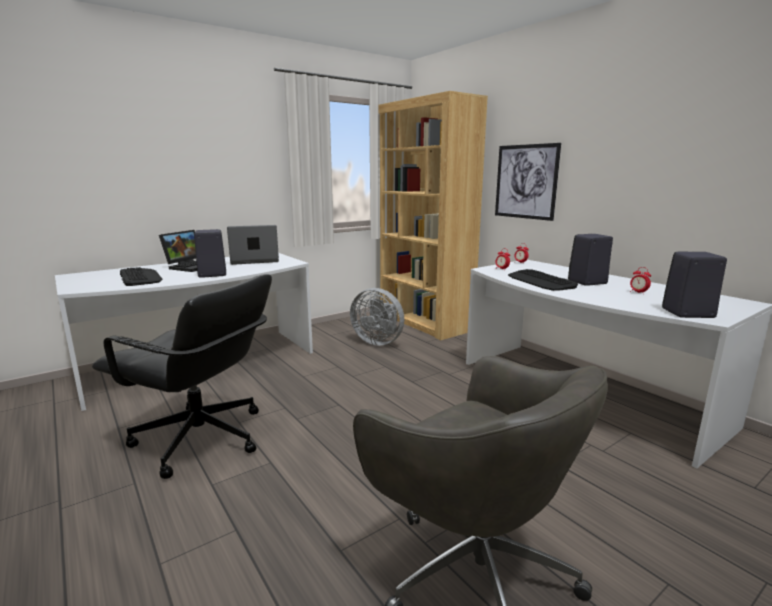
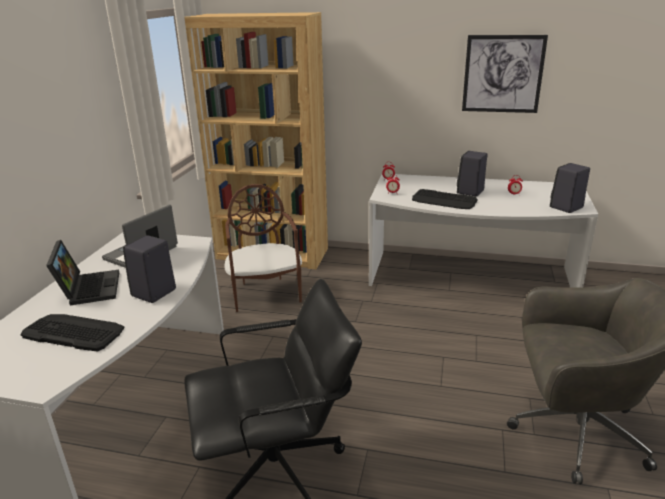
camera: 40 degrees left, 10 degrees up
(378, 341) = (265, 293): grey fan -> brown chair
(525, 181) = (373, 100): picture -> picture (503, 74)

